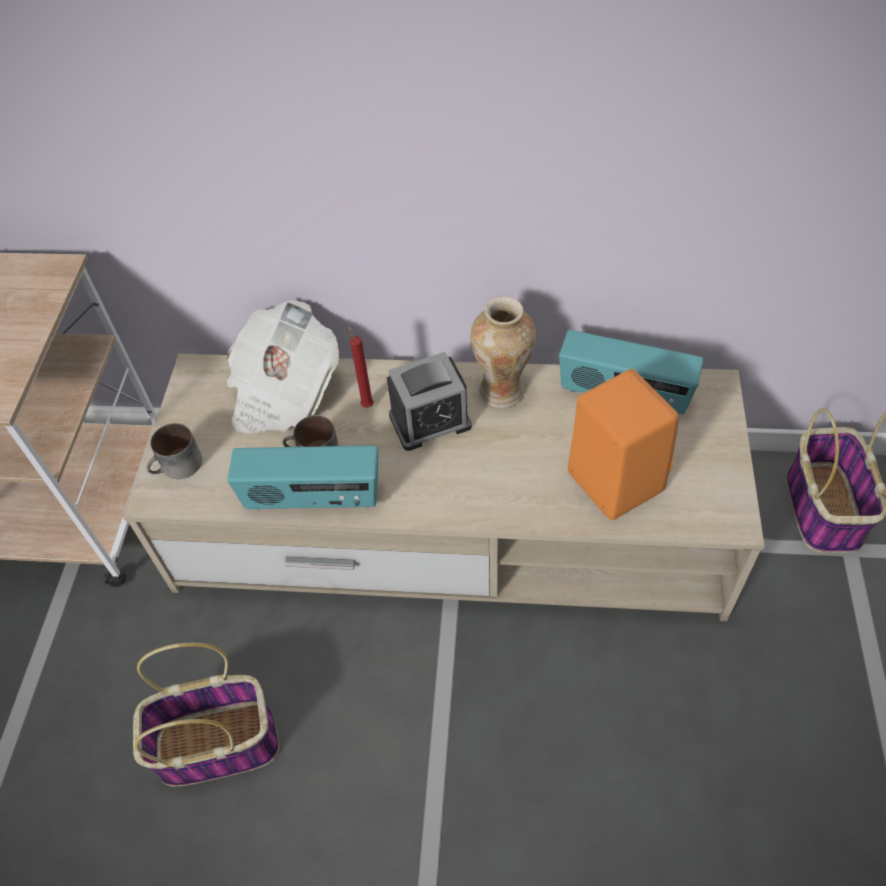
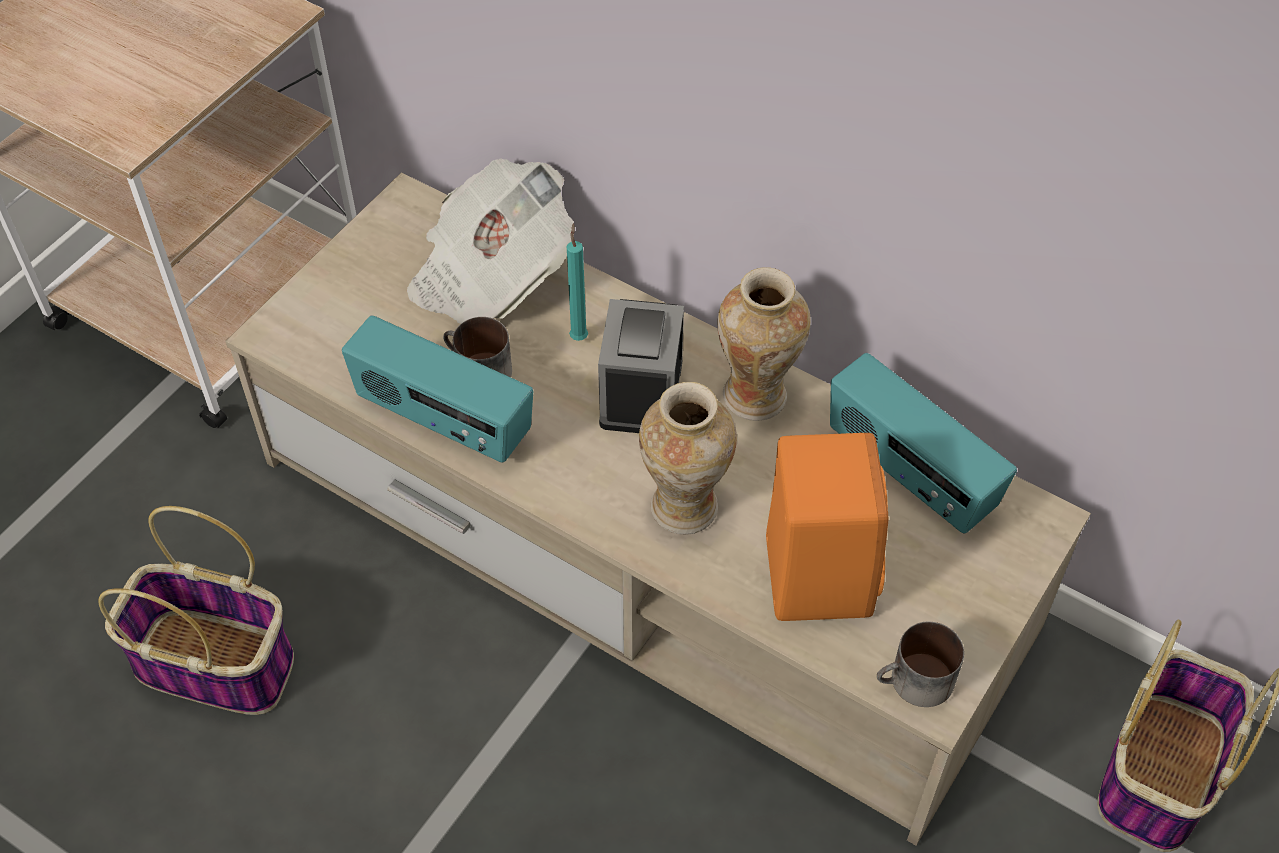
camera: 25 degrees right, 0 degrees up
(178, 467) = (318, 311): mug -> mug (915, 684)
(366, 404) = (579, 336): red candle -> turquoise candle
(430, 421) = (641, 392): alarm clock -> alarm clock turned 90 degrees clockwise
(506, 480) = (684, 509): none -> vase

